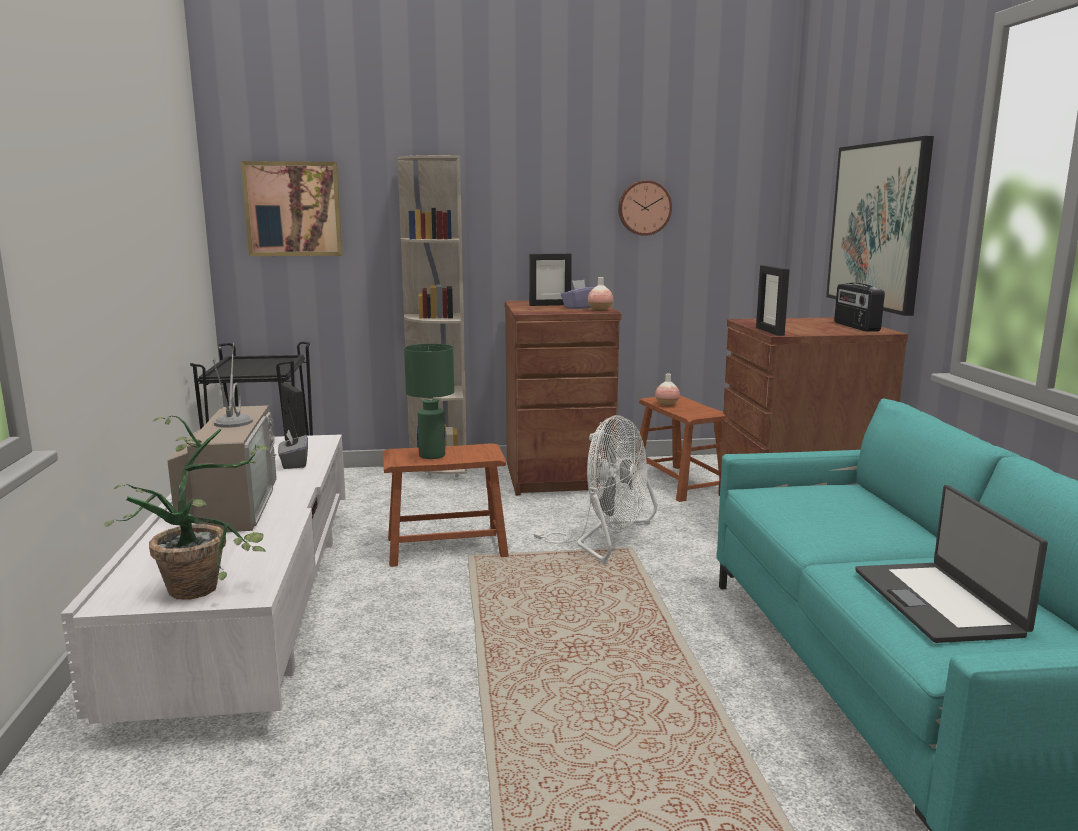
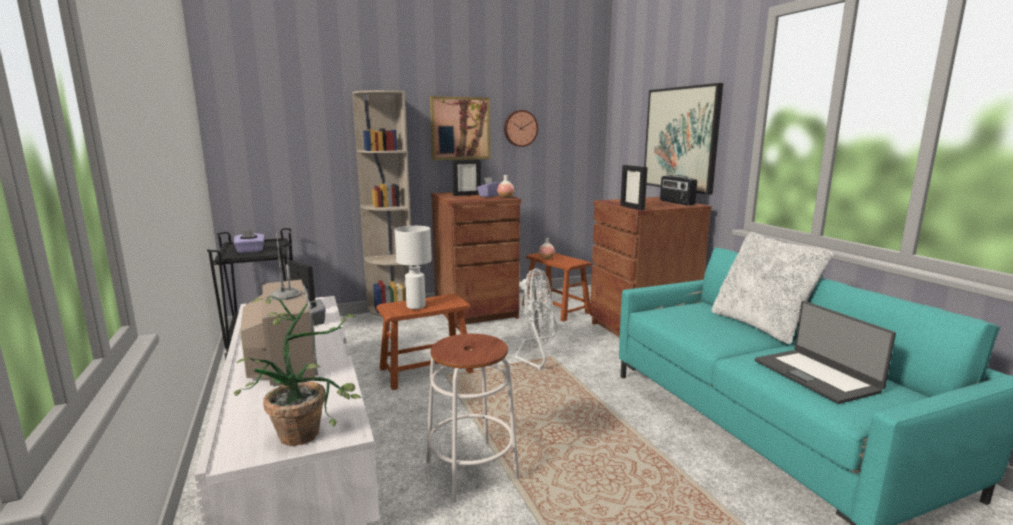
camera: 15 degrees left, 0 degrees up
(249, 369) = (250, 251): none -> purple tissue box
(293, 209) = (273, 129): picture -> picture (460, 128)
(432, 456) = (416, 306): green table lamp -> white table lamp
(437, 676) = (471, 470): none -> white stool
(921, 523) = (761, 324): none -> white pillow

